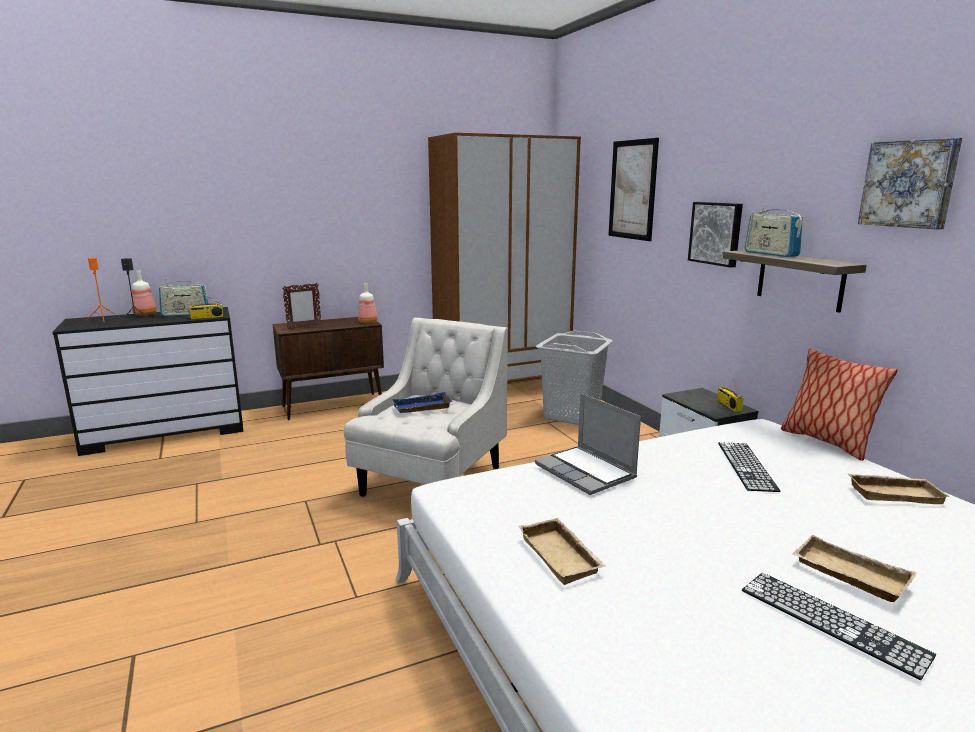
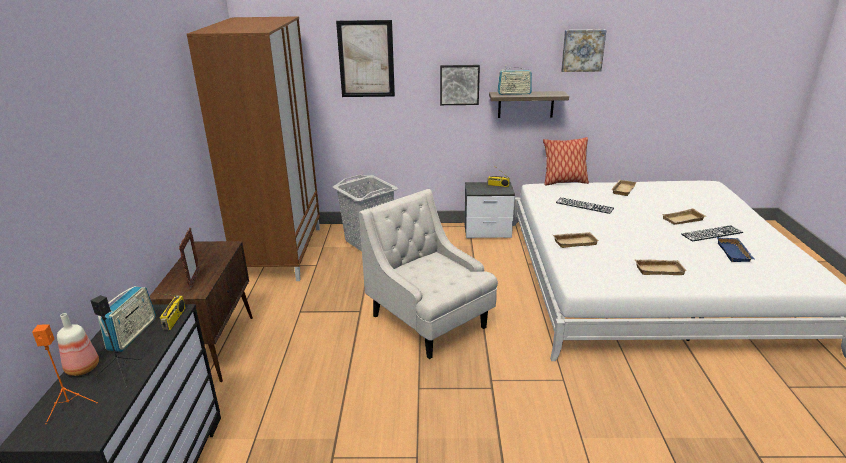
camera: 65 degrees left, 10 degrees up
(368, 322) = (222, 246): bottle -> none
(421, 408) = (435, 270): blue tray -> blue tray (735, 253)
(587, 472) = (575, 242): laptop -> beige tray

